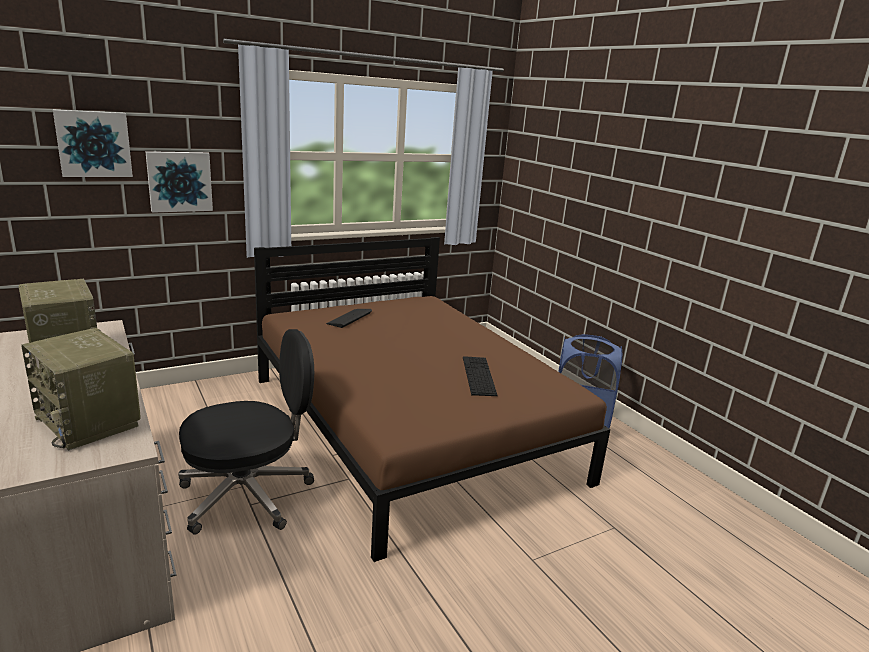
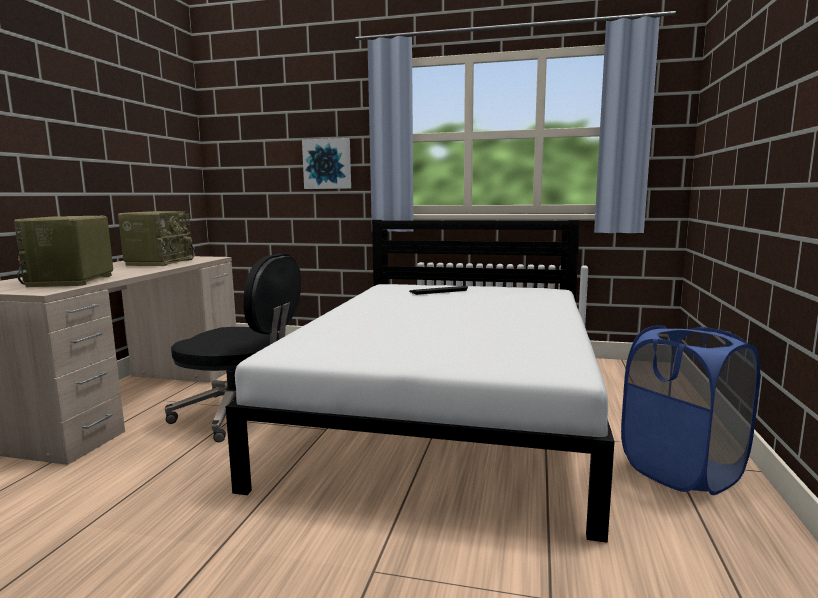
camera: 45 degrees right, 10 degrees down
(94, 144) = (271, 136): picture -> none
(410, 427) = (448, 411): brown bed -> white bed
(478, 375) = (470, 337): keyboard -> none

